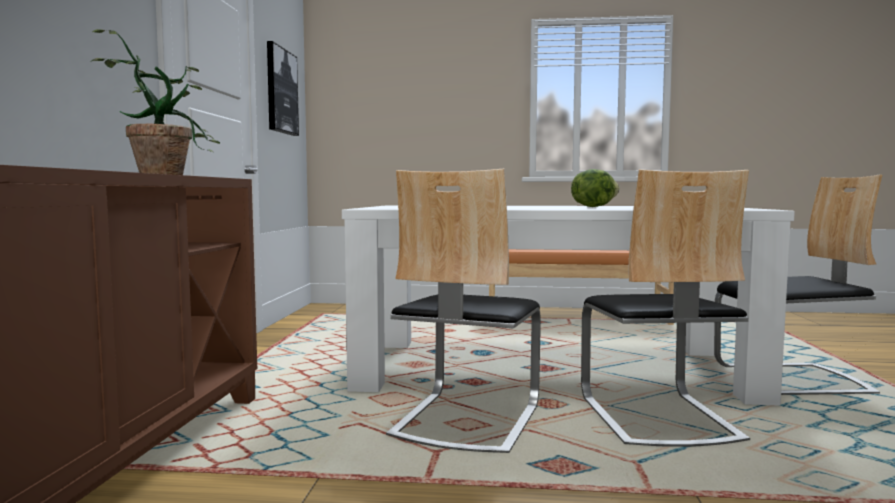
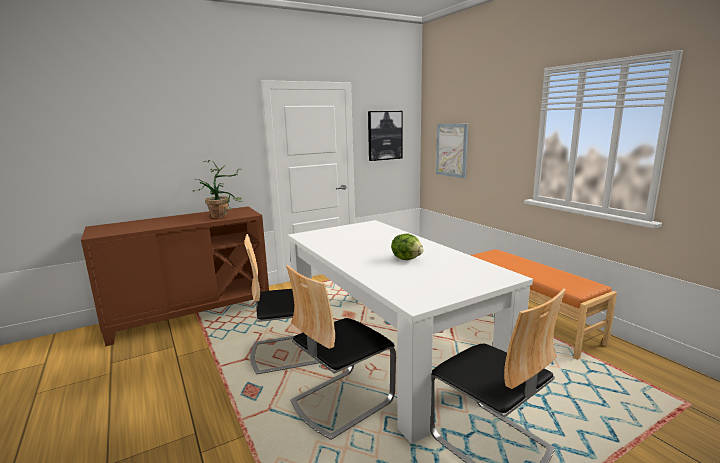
camera: 55 degrees right, 10 degrees up
(380, 124) = (451, 150): none -> picture

